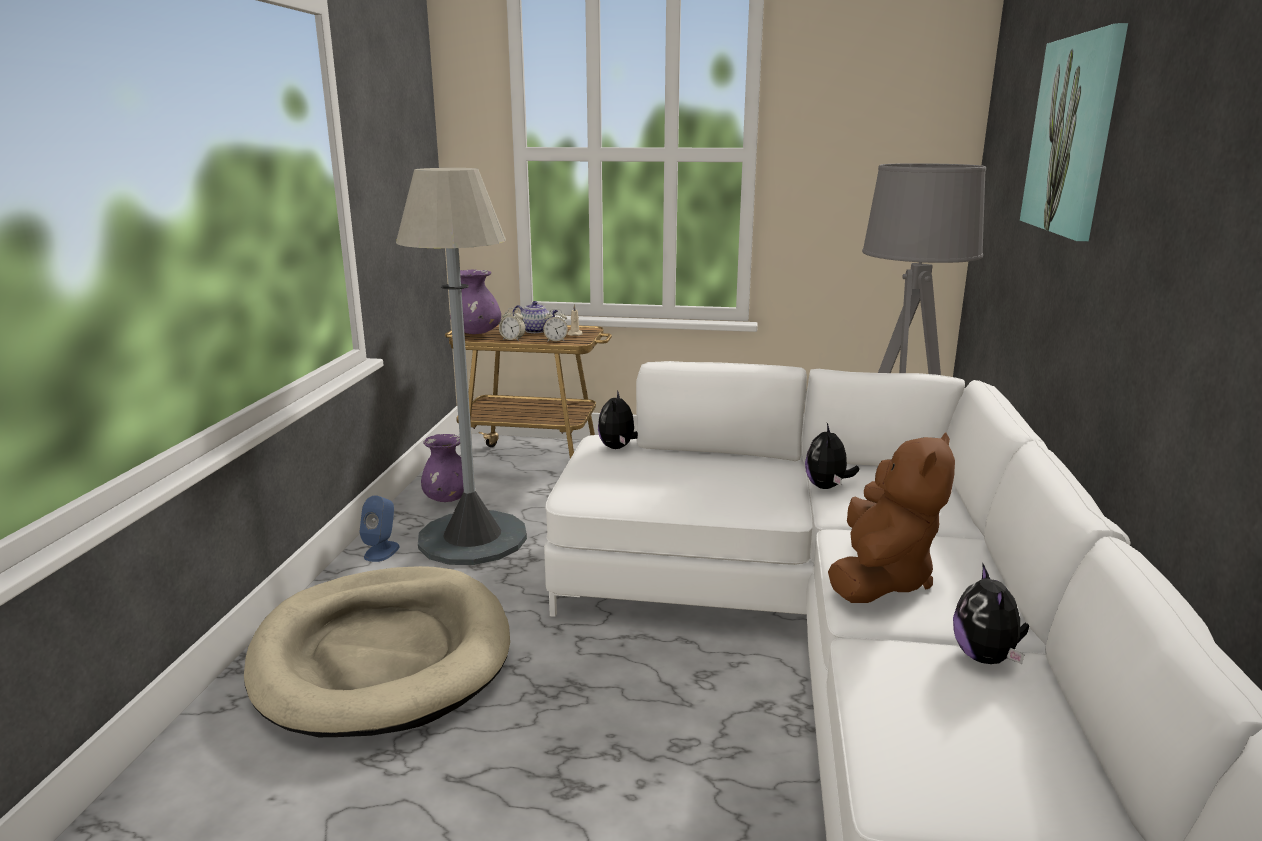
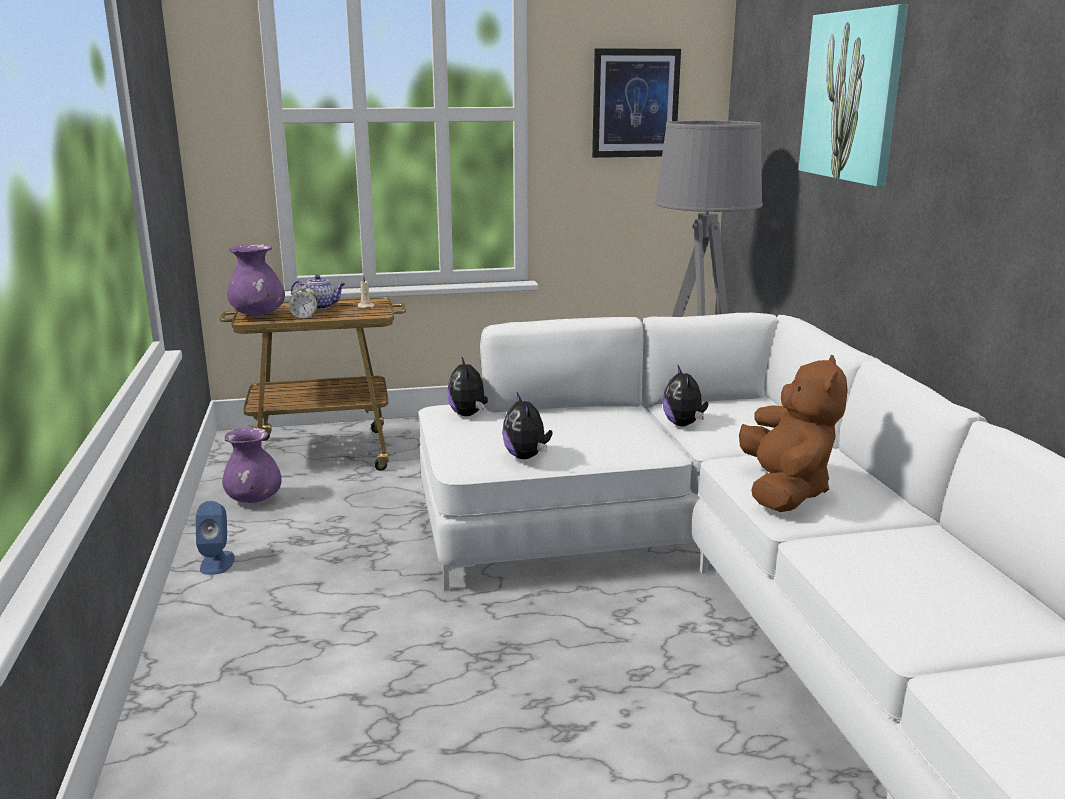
camera: 20 degrees left, 0 degrees up
(383, 655) = (296, 660): beige dog bed -> none
(472, 538) = (310, 533): grey floor lamp -> none
(556, 341) = (352, 315): alarm clock -> none
(873, 145) = (635, 103): none -> picture
(986, 657) = (902, 534): plush toy -> plush toy (526, 457)

